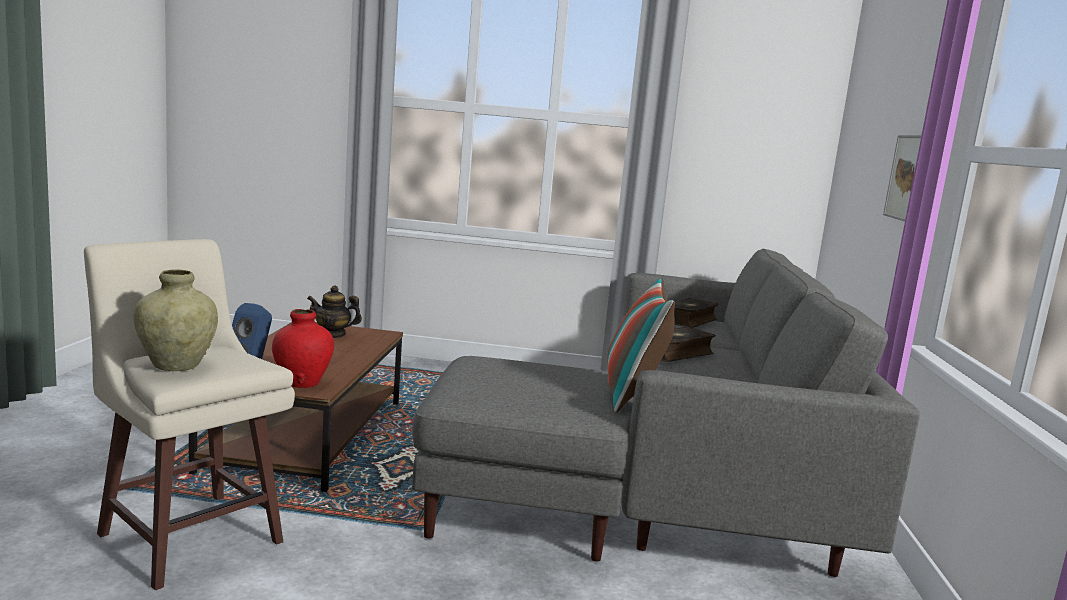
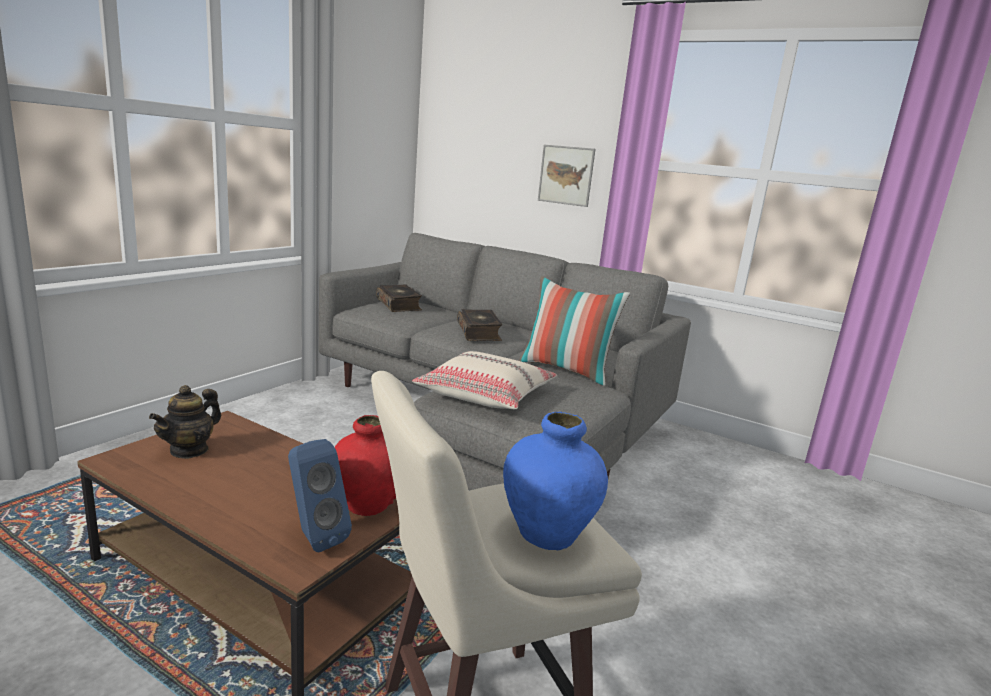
camera: 65 degrees left, 5 degrees up
(176, 365) = (547, 535): beige vase -> blue vase
(497, 368) = (486, 394): none -> beige pillow

